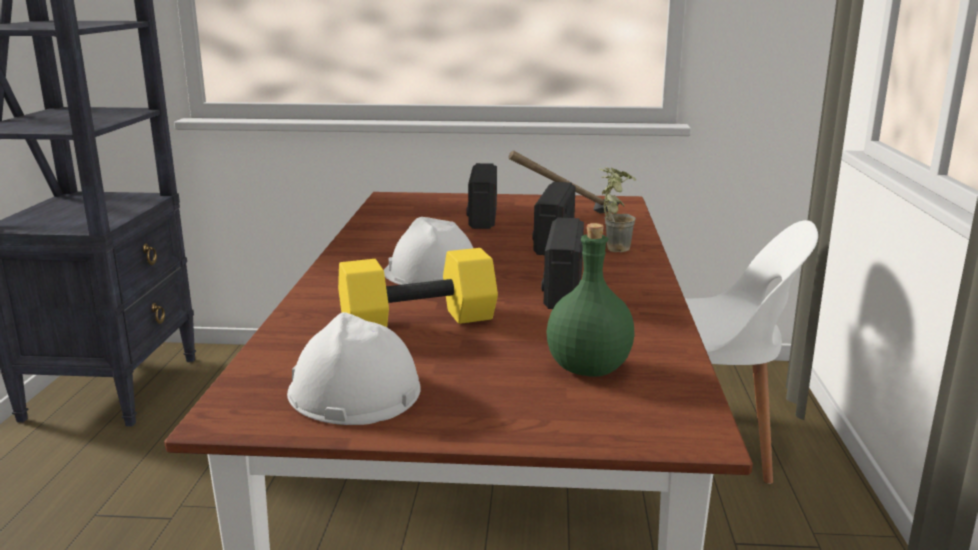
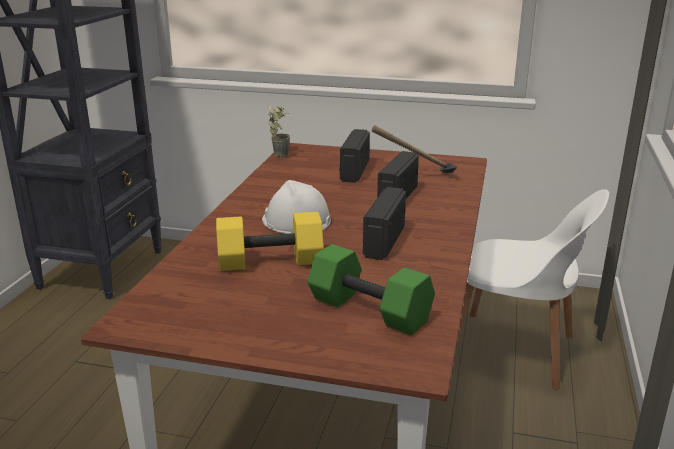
camera: 10 degrees right, 5 degrees up
(354, 391) = (207, 313): white hard hat -> none
(589, 368) = (371, 310): green bottle -> green dumbbell
(612, 247) = (438, 206): potted plant -> potted plant (279, 154)

